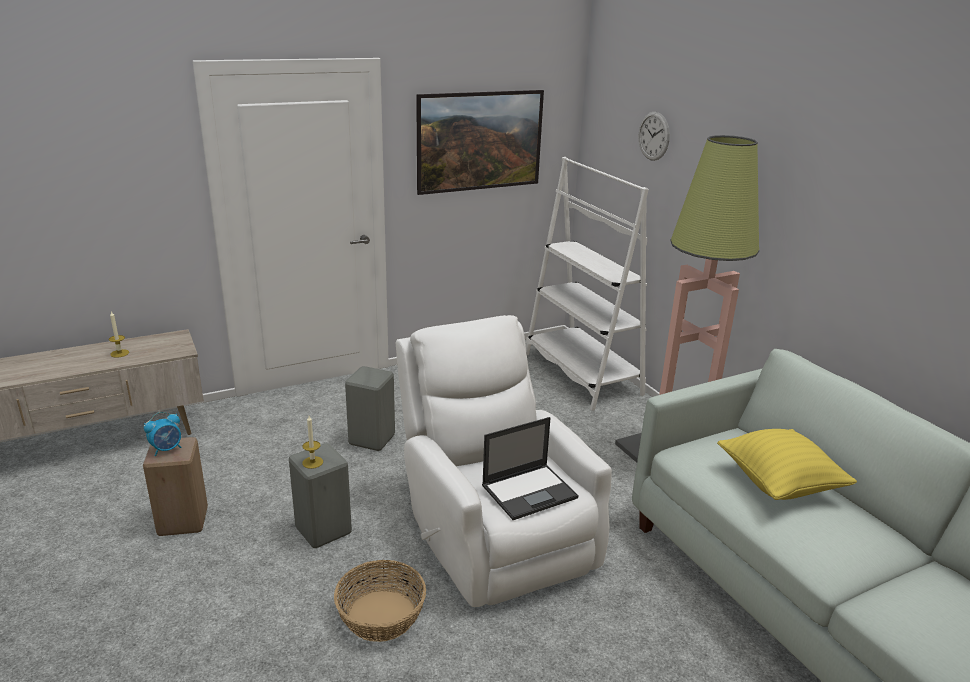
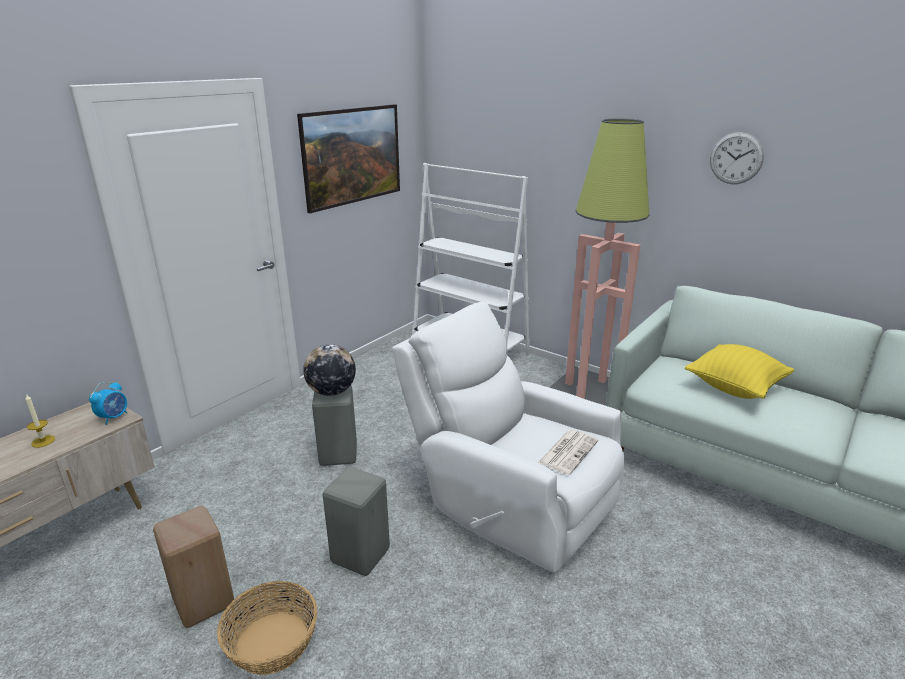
camera: 25 degrees left, 0 degrees up
(167, 449) = (182, 528): alarm clock -> alarm clock (114, 417)
(312, 462) = (353, 489): candle -> none
(369, 374) = (331, 392): none -> globe
(381, 615) = (478, 613): basket -> basket (272, 642)
(530, 491) = (568, 451): laptop -> newspaper
(653, 136) = (510, 133): wall clock -> wall clock (736, 158)

